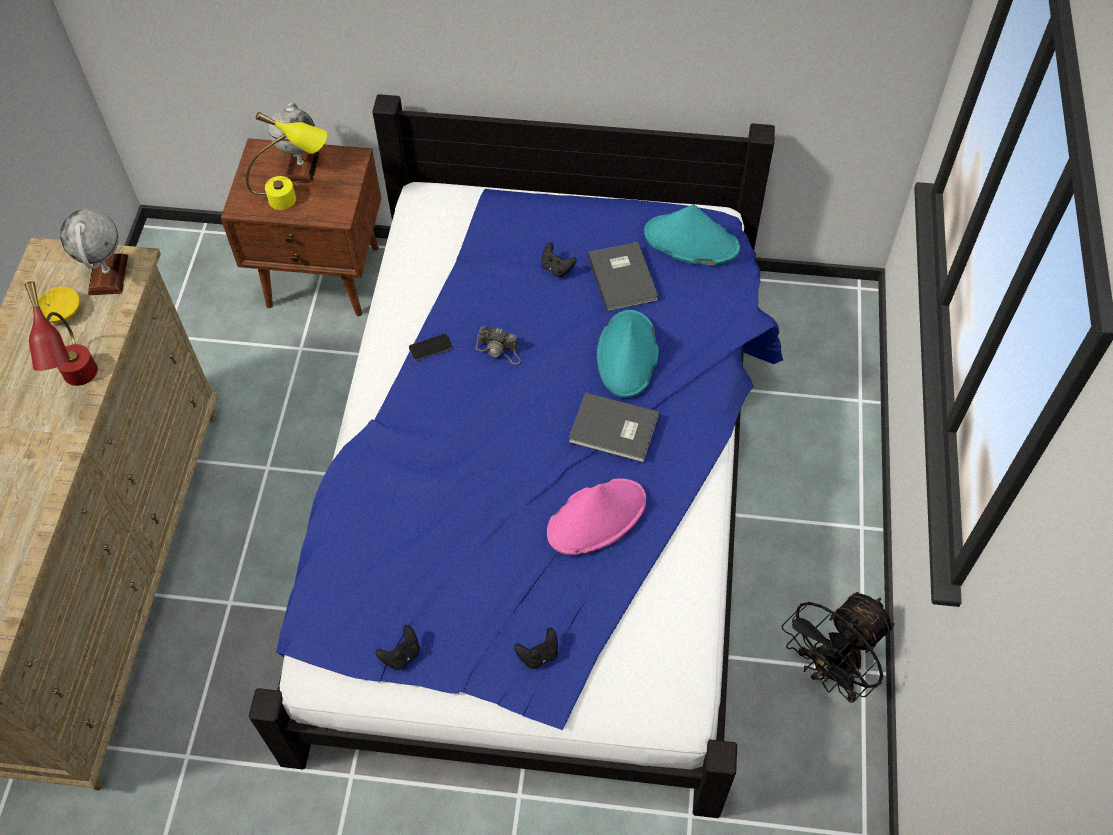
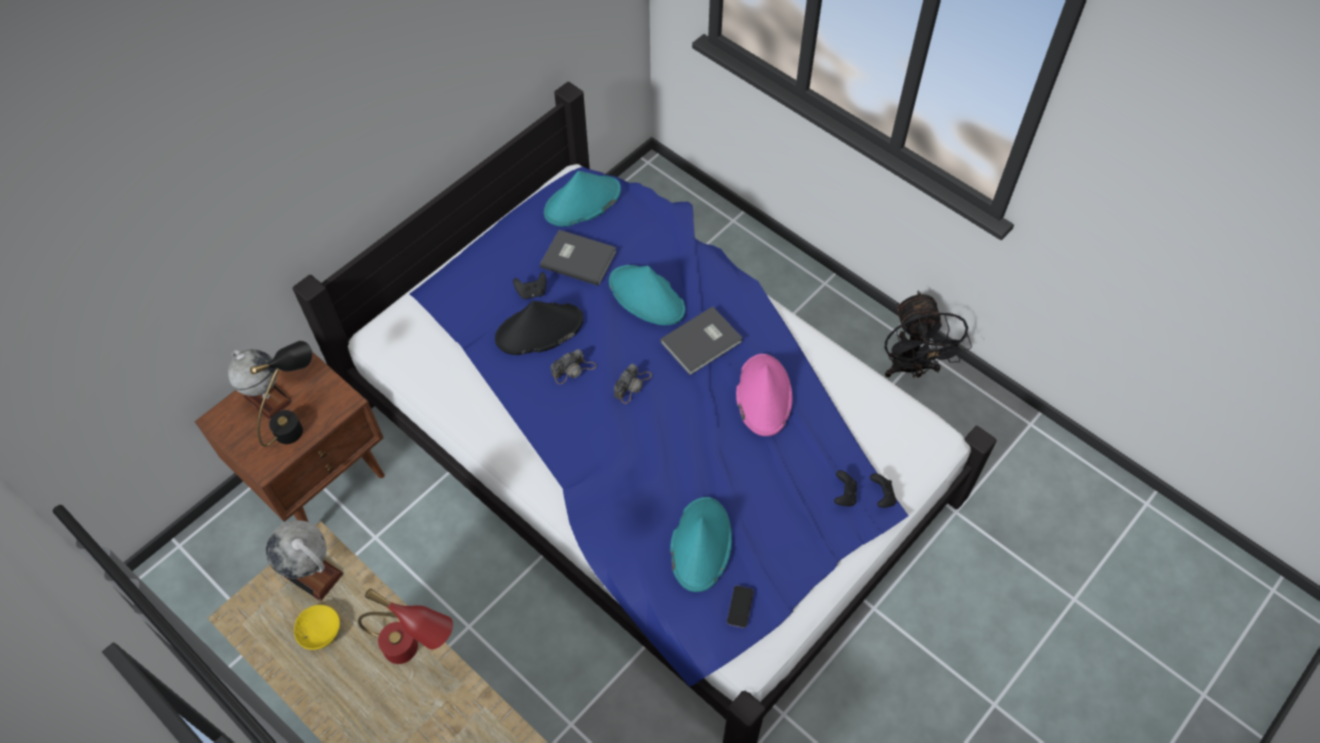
camera: 55 degrees left, 0 degrees up
(296, 198) = (298, 421): yellow table lamp -> black table lamp
(394, 561) = (700, 544): none -> turquoise hat
(401, 655) = (782, 583): black game controller -> black game controller (882, 496)
(430, 348) = (530, 414): phone -> phone (740, 607)
(520, 404) = (632, 385): none -> camera
(521, 299) = (539, 330): none -> black hat

